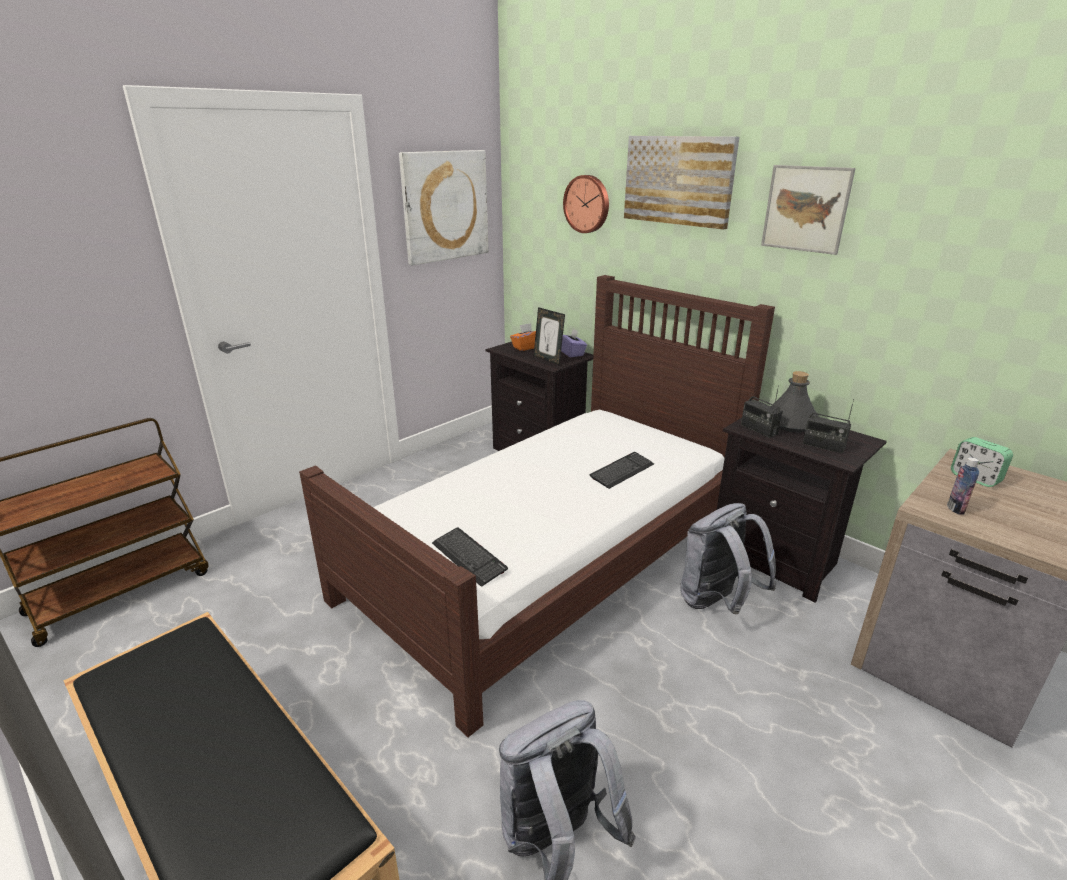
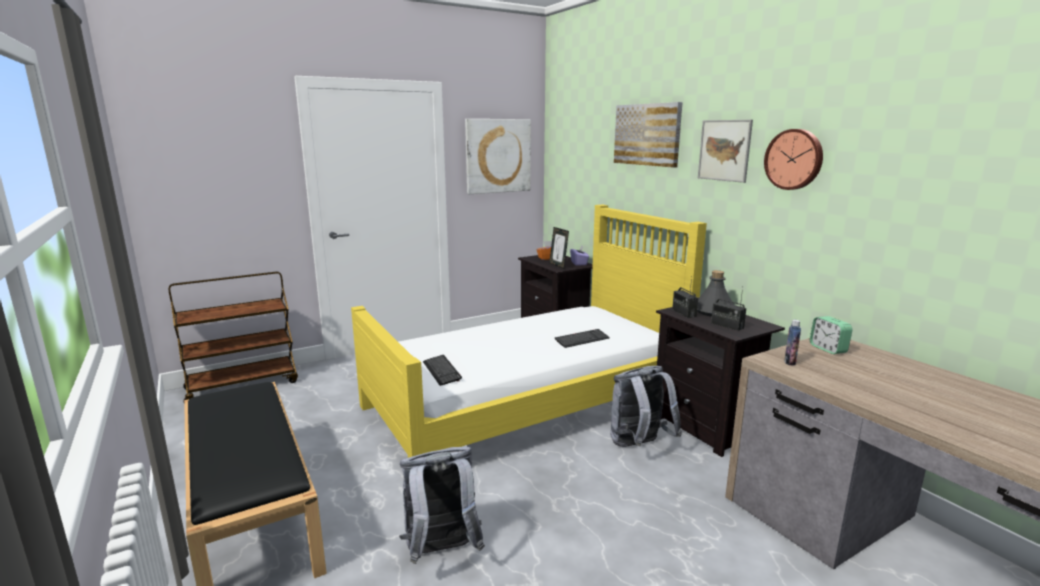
camera: 15 degrees right, 10 degrees down
(552, 555) = (528, 402): brown bed -> yellow bed
(587, 204) = (593, 154): wall clock -> wall clock (794, 159)

